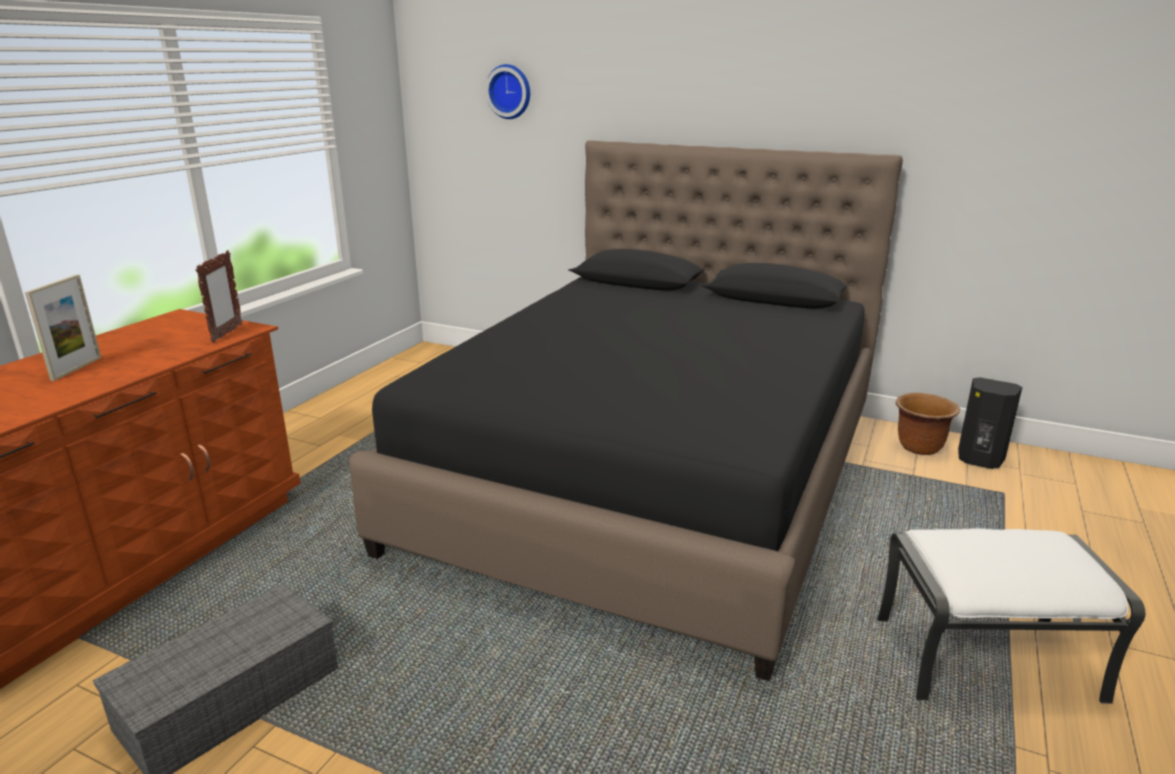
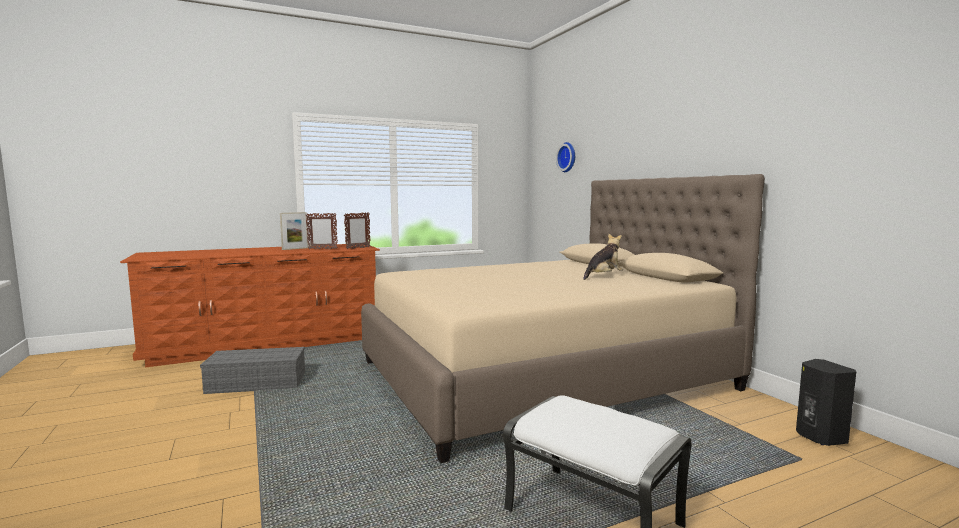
camera: 40 degrees right, 15 degrees down
(152, 354) = (322, 249): none -> picture frame
(652, 477) = (542, 375): black bed -> beige bed
(718, 316) = (603, 276): none -> plush toy
(919, 448) = (771, 416): brown planter -> none

